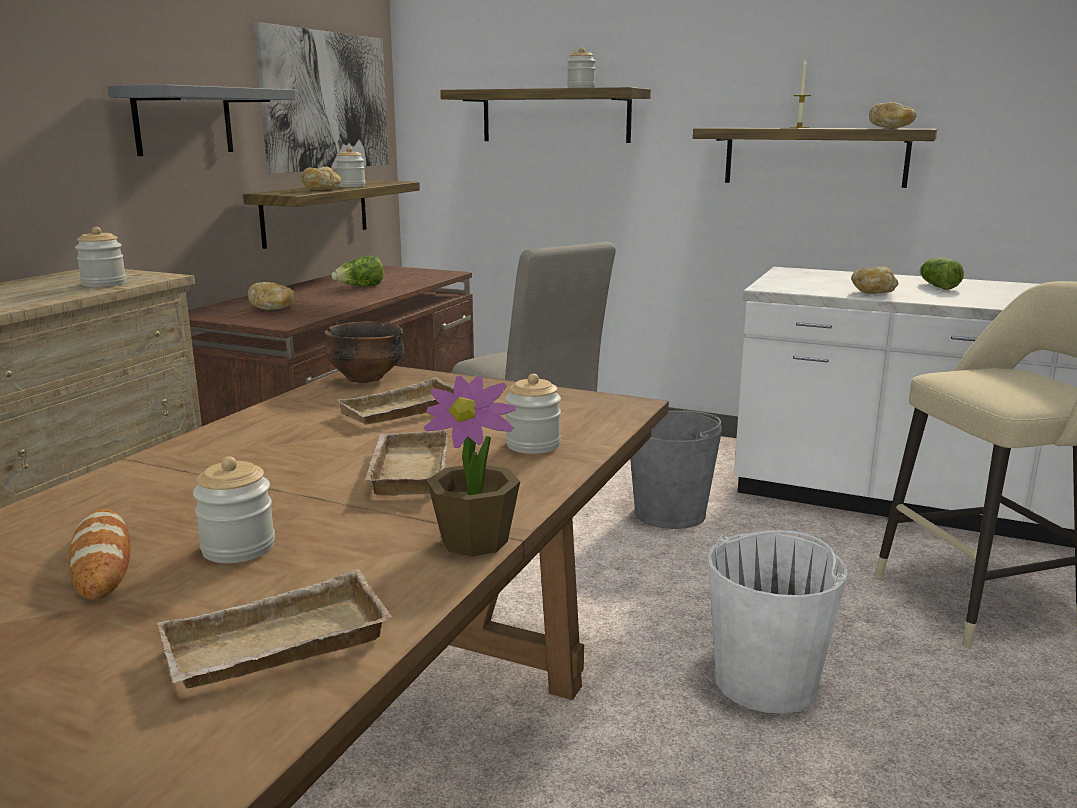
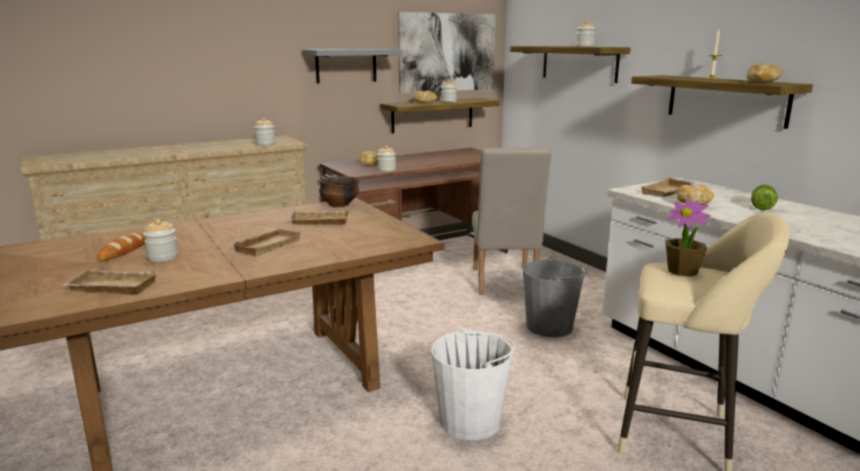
camera: 35 degrees right, 0 degrees up
(360, 287) = (434, 159): lettuce -> none
(475, 541) = (230, 275): potted plant -> potted plant (682, 271)
(533, 445) = (334, 247): jar -> jar (387, 170)
(813, 284) = (668, 192): none -> beige tray

